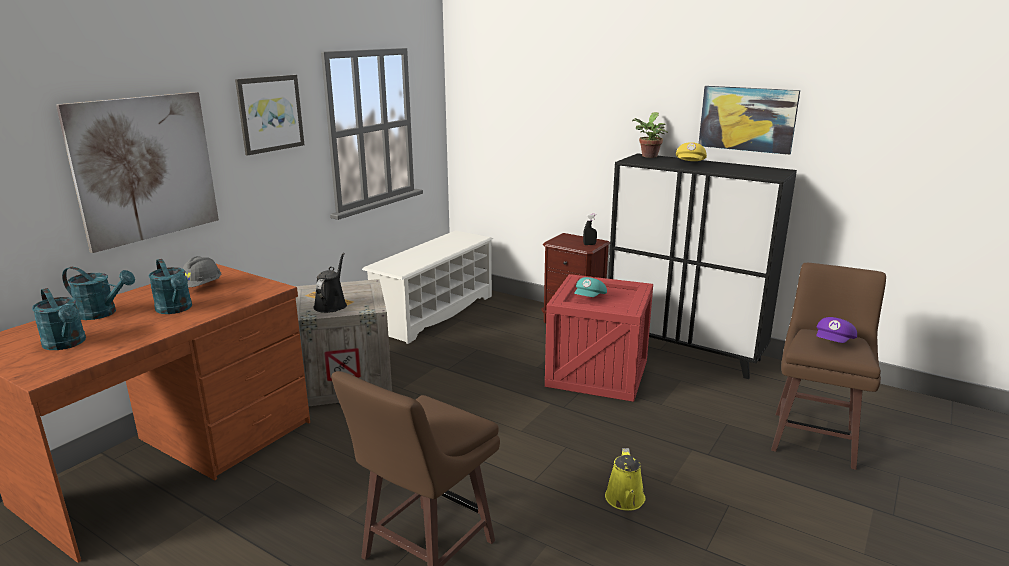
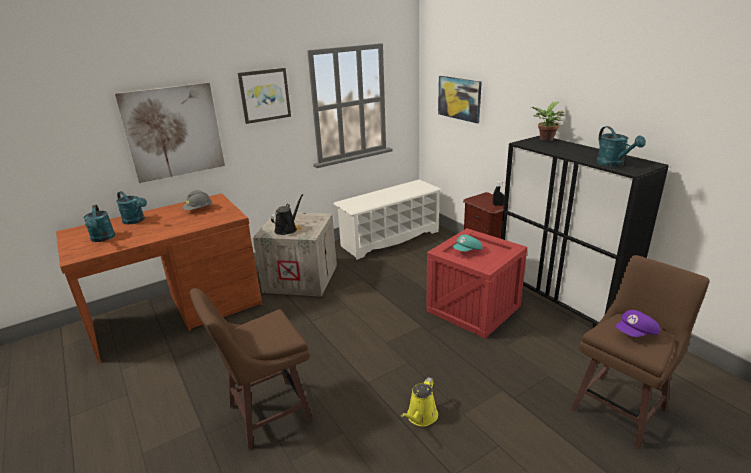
camera: 25 degrees right, 5 degrees up
(176, 309) = (171, 224): turquoise watering can -> turquoise watering can (614, 164)
(690, 164) = (572, 150): yellow cap -> none
(747, 119) = (631, 113): picture -> picture (459, 98)

